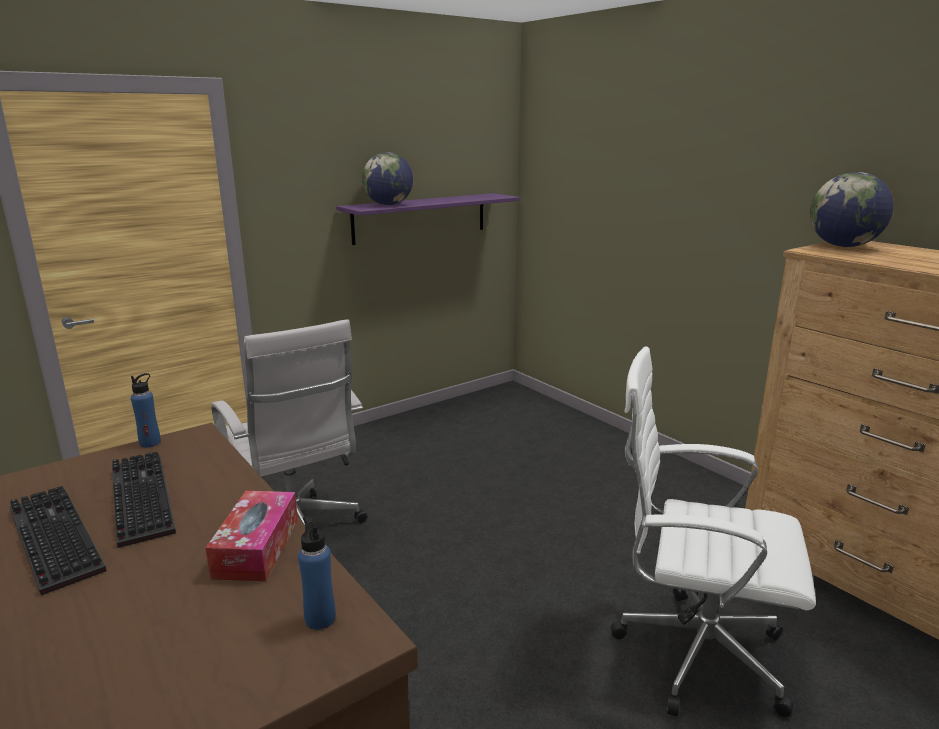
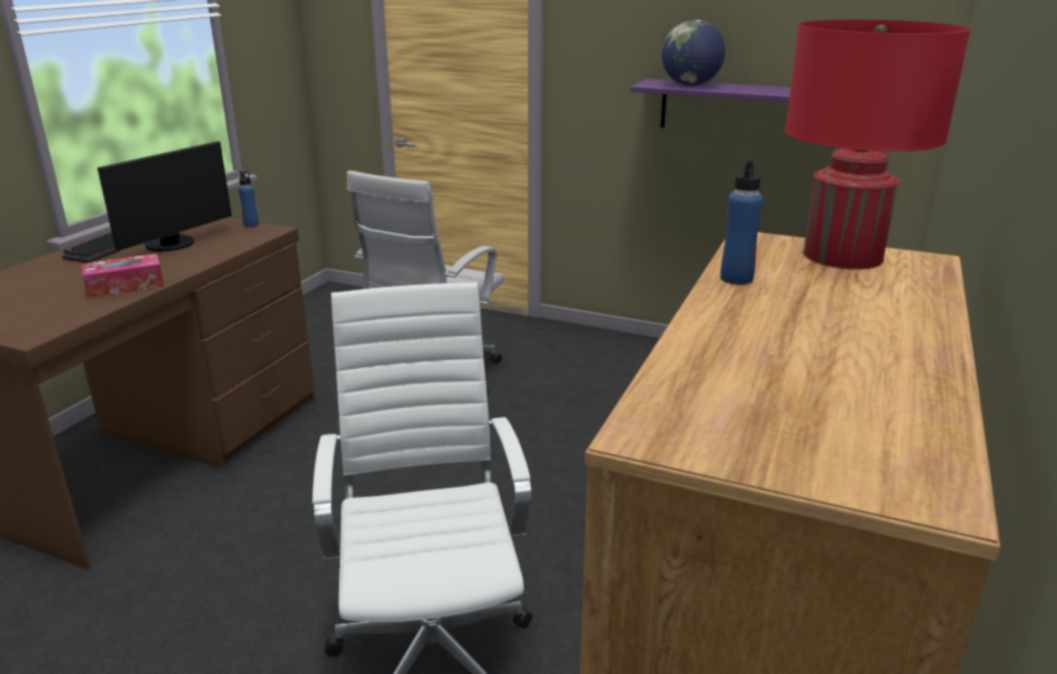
camera: 60 degrees right, 5 degrees up
(138, 498) = (173, 245): keyboard -> monitor
(320, 619) = (50, 321): blue bottle -> blue bottle (736, 278)
(843, 246) = (842, 256): globe -> red table lamp

